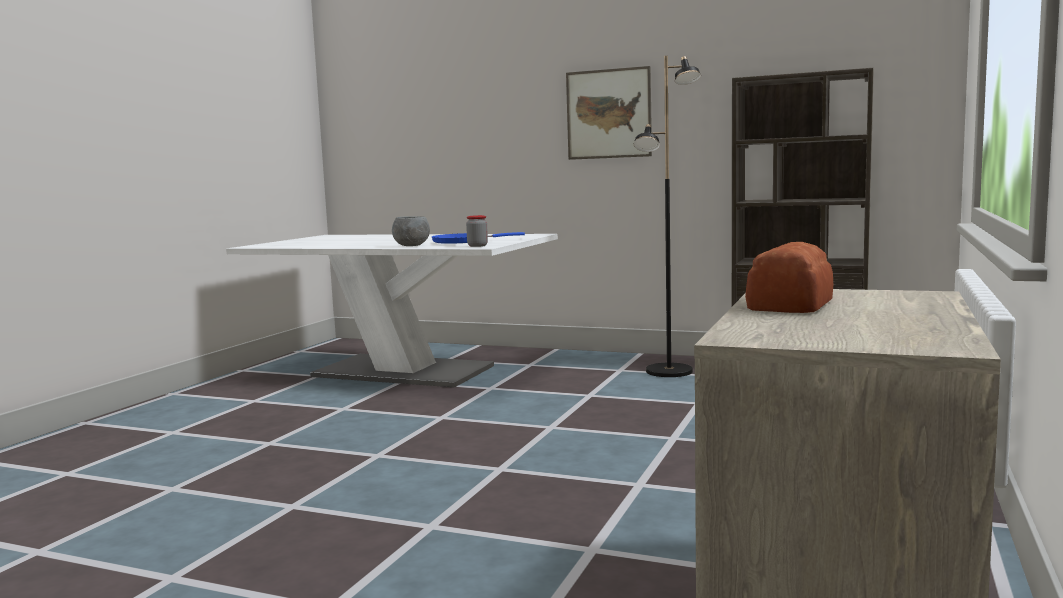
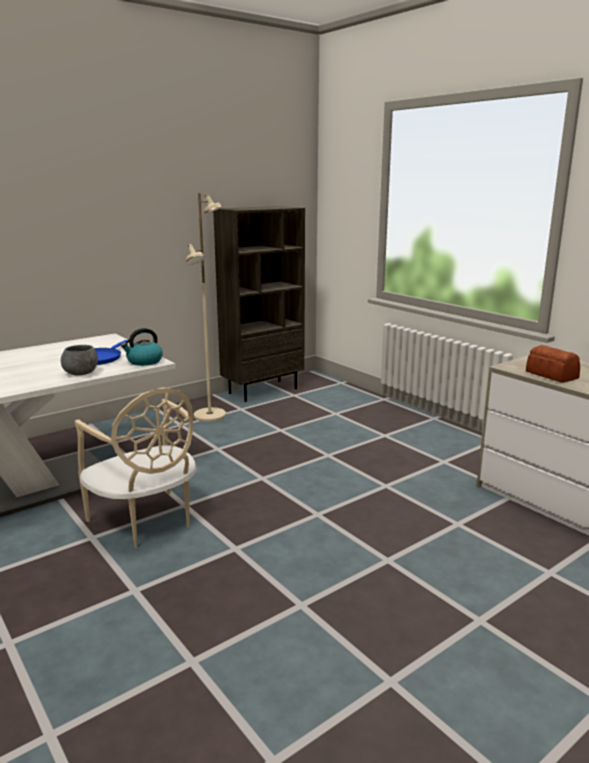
camera: 60 degrees left, 10 degrees up
(390, 415) = (146, 522): none -> beige chair
(477, 246) = (144, 361): jar -> kettle
(608, 114) = (119, 229): picture -> none
(669, 372) = (210, 415): black floor lamp -> beige floor lamp

